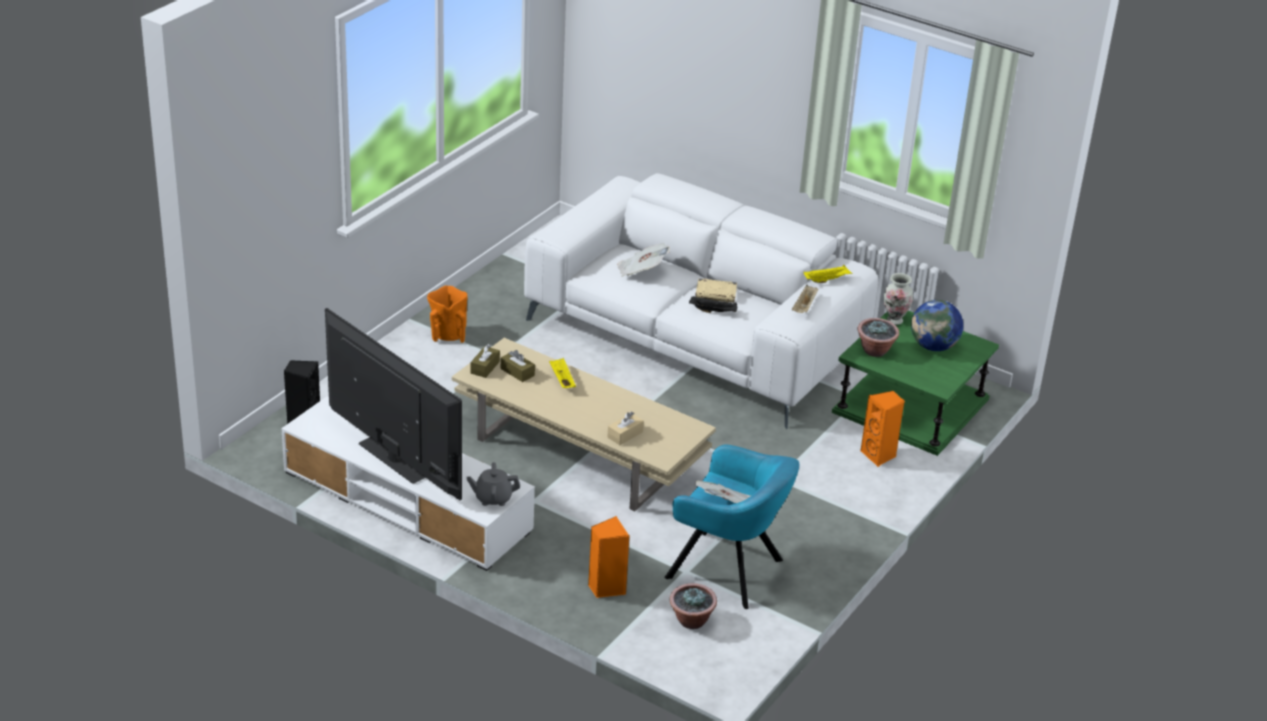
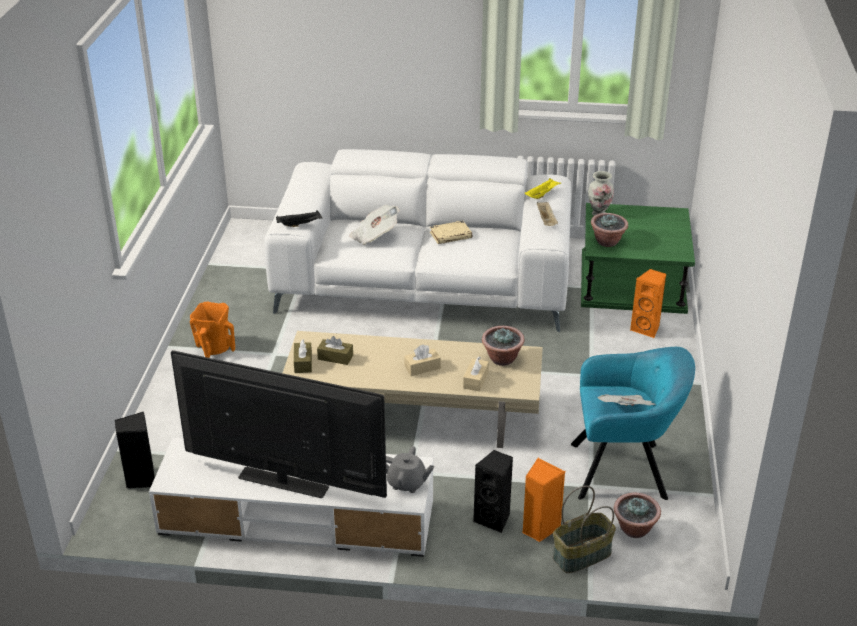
camera: 25 degrees left, 0 degrees up
(493, 498) = (407, 483): grey teapot -> grey teapot turned 135 degrees counterclockwise
(562, 380) = (380, 351): yellow tray -> none
(573, 565) = (494, 519): none -> black speaker
(587, 407) = (422, 367): none -> beige tissue box
(623, 623) = (582, 556): none -> basket
(666, 425) = (502, 359): none -> potted plant
(713, 311) = (462, 250): black tray -> black tray (300, 224)
(933, 346) = (645, 225): globe -> none

